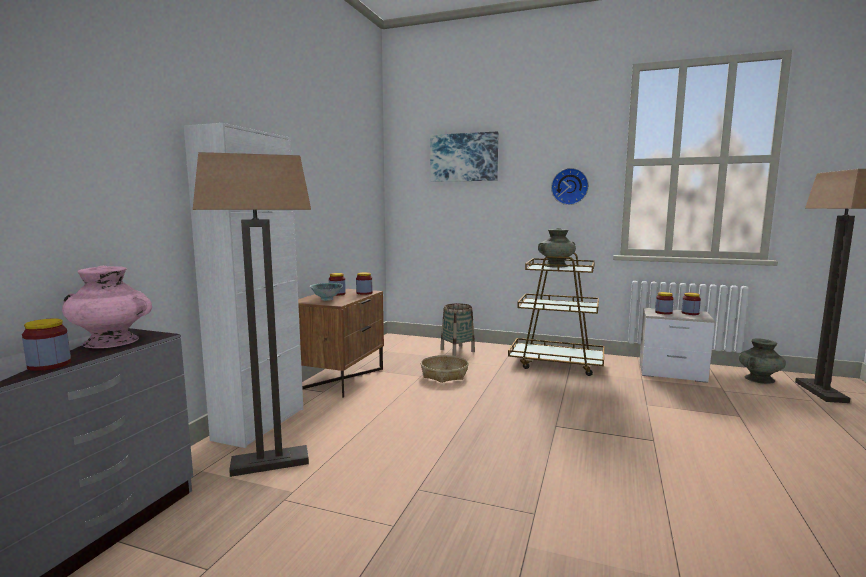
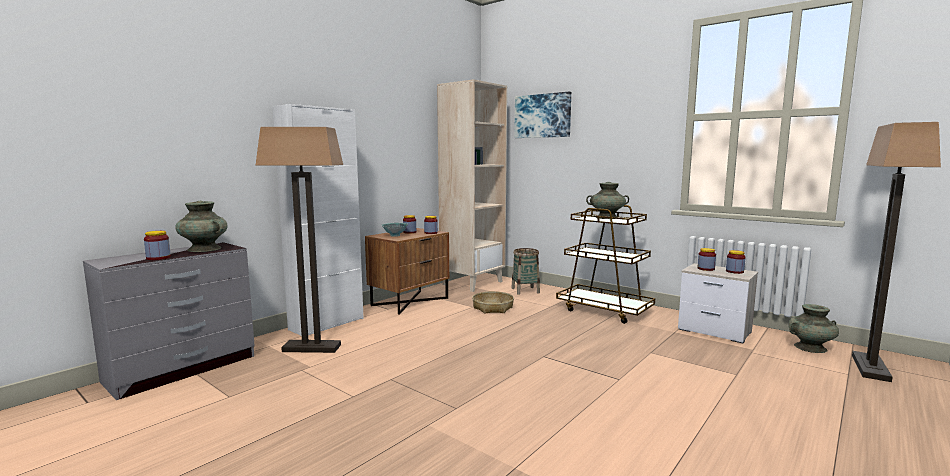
camera: 20 degrees right, 0 degrees up
(111, 341) = (204, 249): pink vase -> turquoise vase
(392, 347) = (472, 283): none -> beige bookcase
(569, 186) = (633, 142): wall clock -> none

